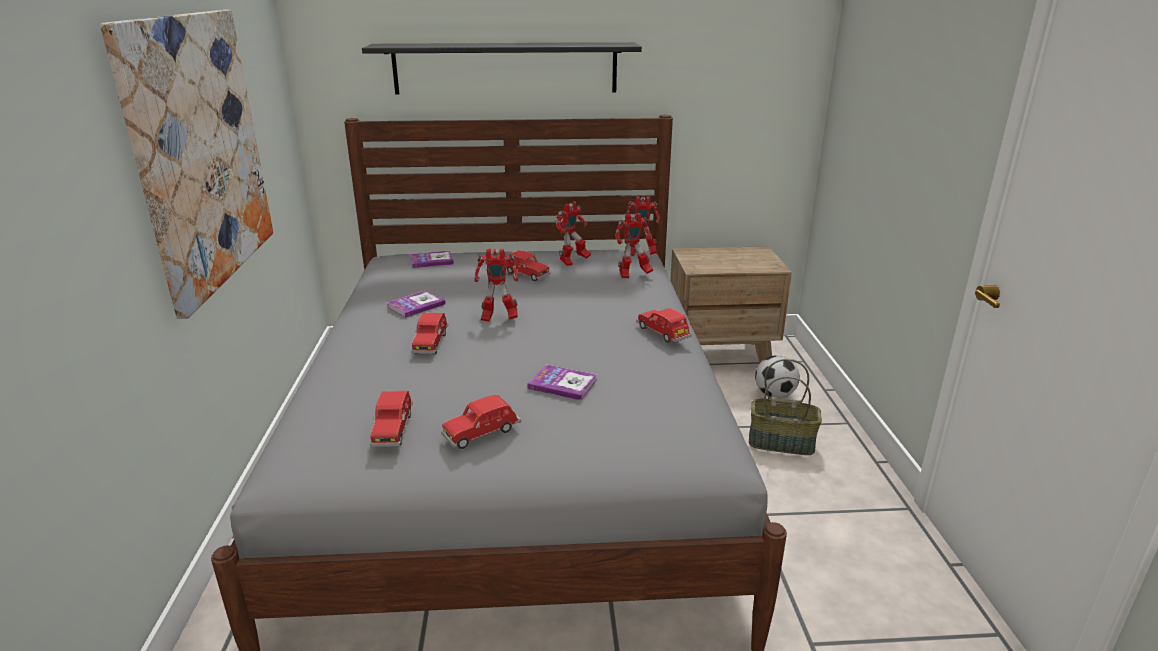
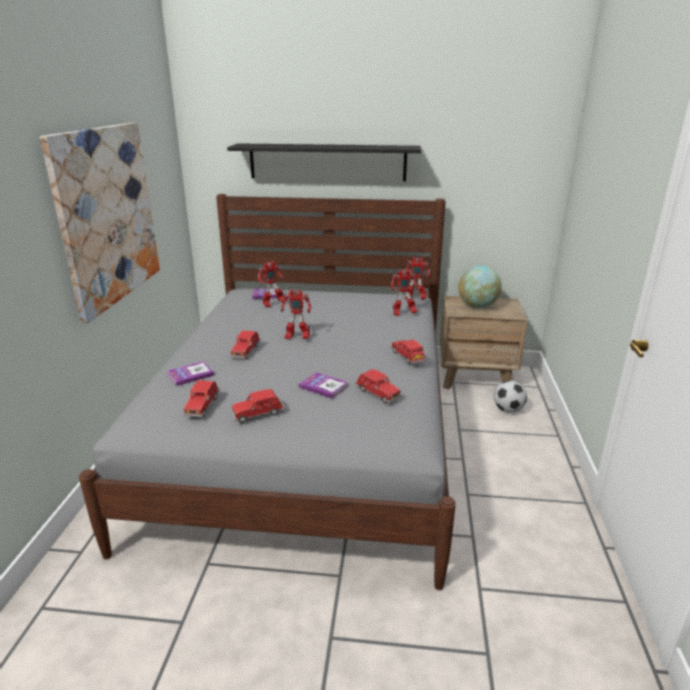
camera: 10 degrees right, 0 degrees up
(416, 305) = (245, 325): book -> book (190, 374)
(525, 274) = (327, 308): red toy car -> red toy car (377, 394)
(573, 262) = (363, 301): toy robot -> toy robot (273, 304)
(721, 259) = (477, 306): none -> globe
(781, 442) = (502, 445): basket -> none

